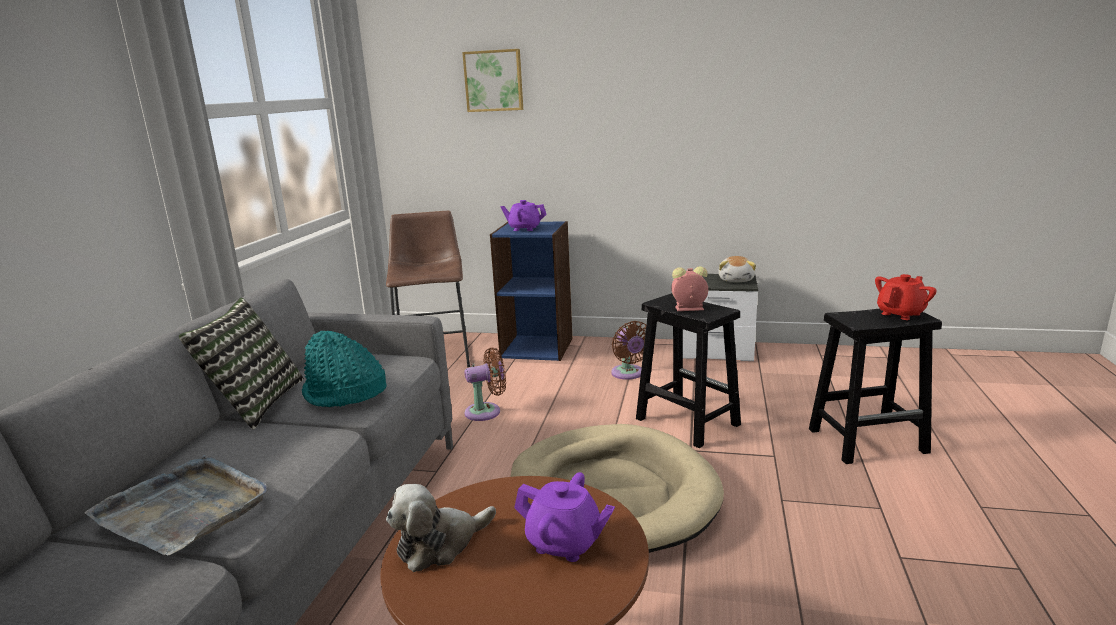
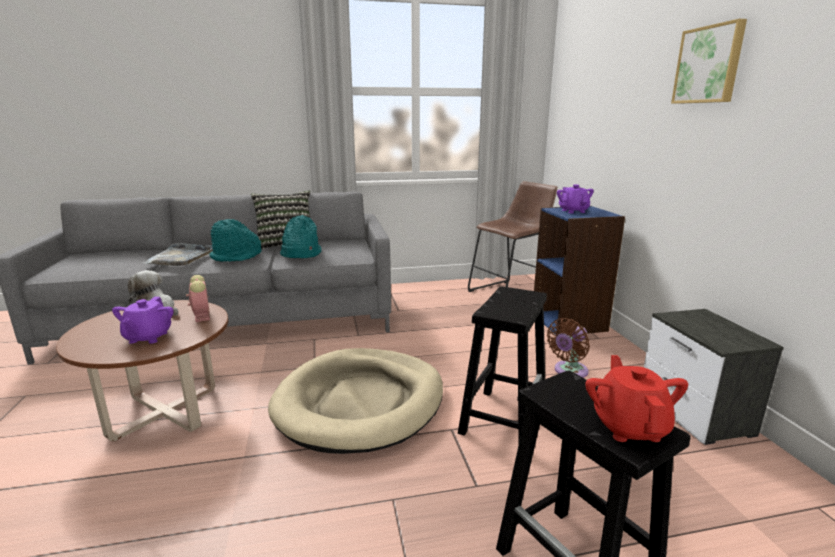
camera: 65 degrees right, 0 degrees up
(278, 447) = (237, 257): none -> turquoise hat
(486, 411) = (444, 330): brown fan -> none
(494, 81) = (610, 74): picture -> picture (709, 65)
(688, 308) = (505, 303): alarm clock -> alarm clock (201, 316)
(736, 280) = (734, 338): plush toy -> none
(901, 314) = (629, 426): red teapot -> red teapot turned 120 degrees counterclockwise

